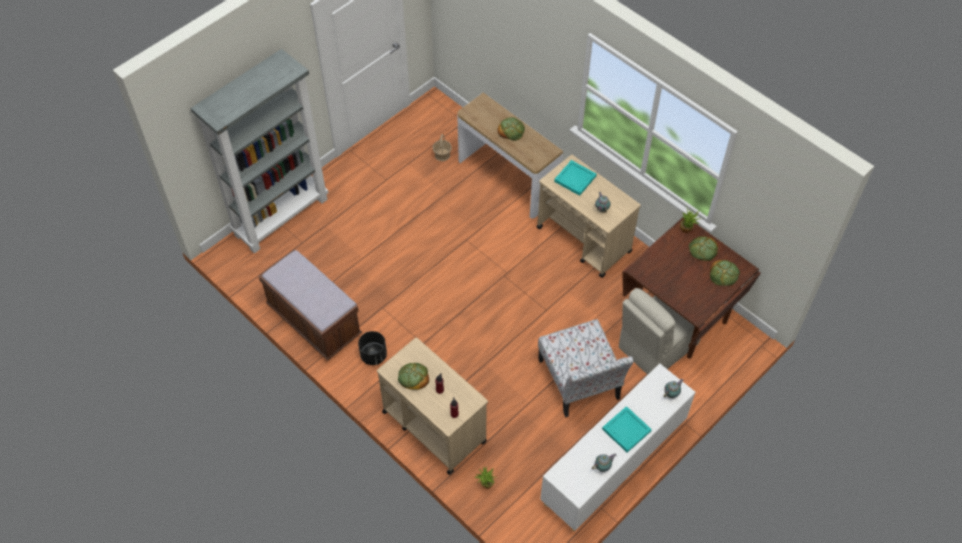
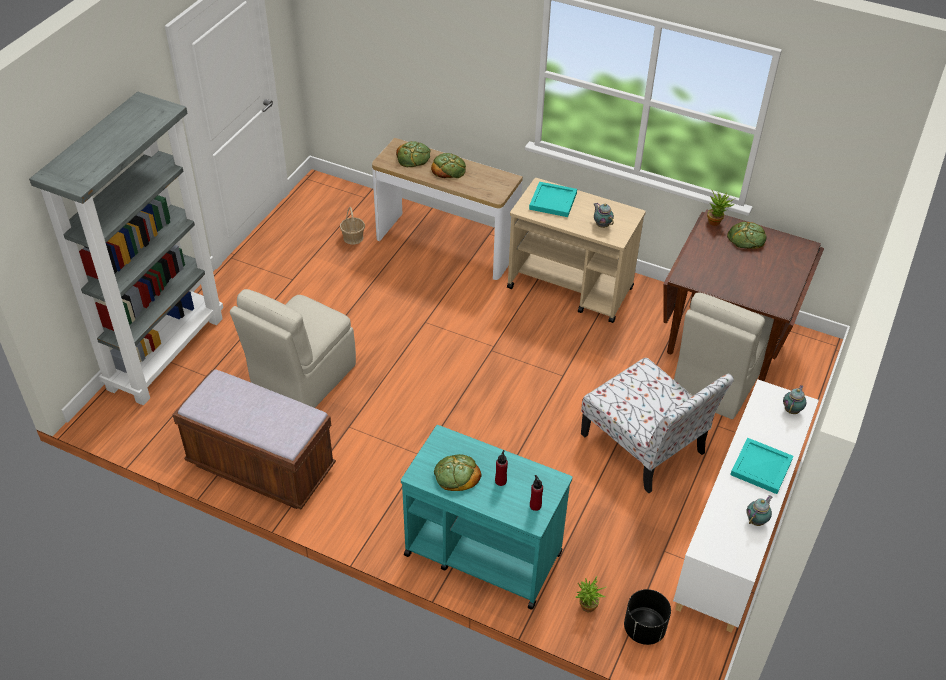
camera: 20 degrees left, 10 degrees down
(364, 263) = (302, 380): none -> beige chair
(373, 355) = (361, 488): black planter -> black planter (644, 629)
(433, 426) = (482, 553): beige cart -> turquoise cart
(723, 274) = (785, 258): bread -> bread (413, 157)

